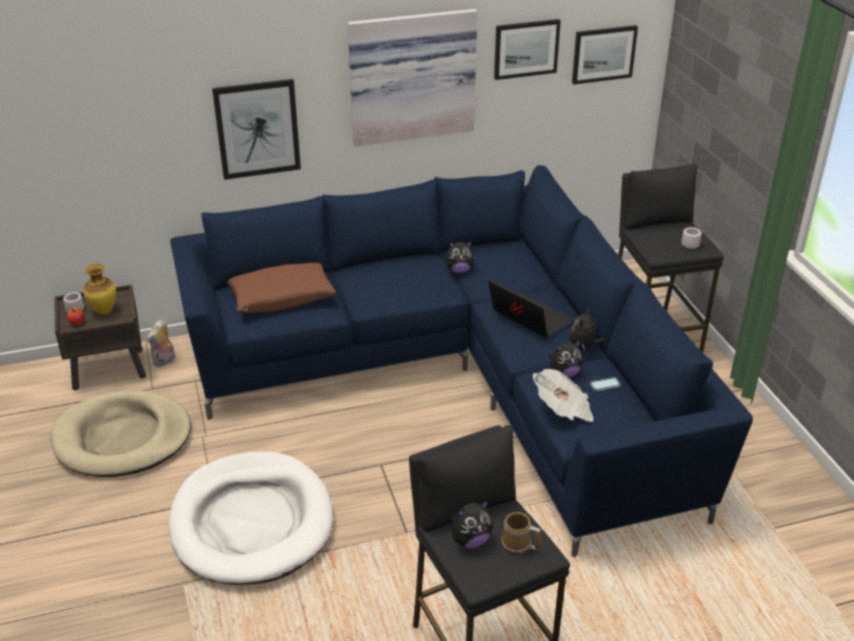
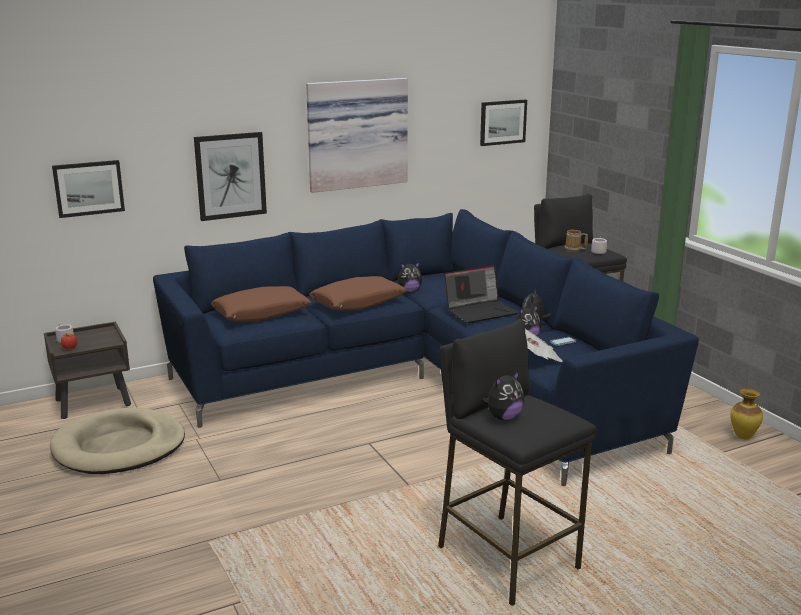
camera: 10 degrees left, 15 degrees down
(104, 312) = (94, 340): vase -> vase (743, 437)
(164, 361) = (146, 393): plush toy -> none
(251, 522) = (261, 492): white dog bed -> none
(394, 288) = (358, 303): none -> brown pillow
(518, 546) = (547, 416): mug -> mug (574, 250)
(526, 48) = (444, 114): picture -> picture (88, 188)
(528, 319) = (480, 311): laptop -> laptop turned 120 degrees clockwise

